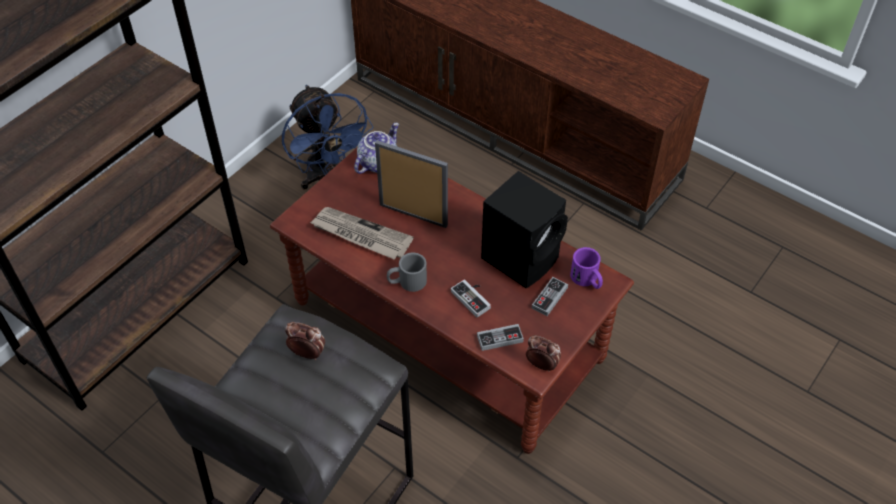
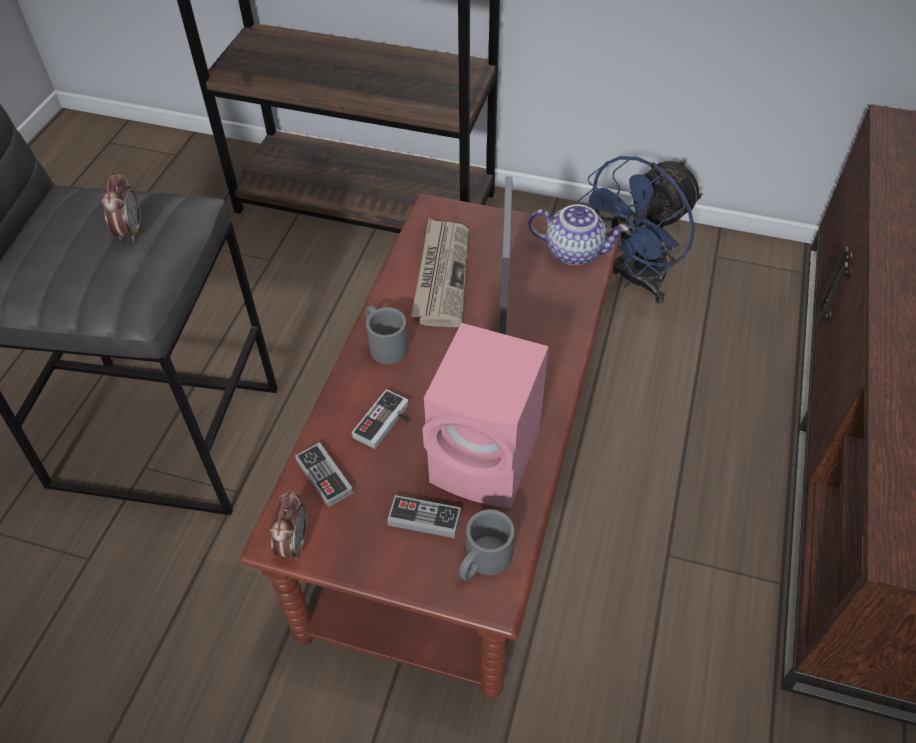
camera: 70 degrees right, 0 degrees up
(522, 257) = (488, 461): black speaker -> pink speaker
(587, 280) = (482, 562): purple mug -> grey mug

